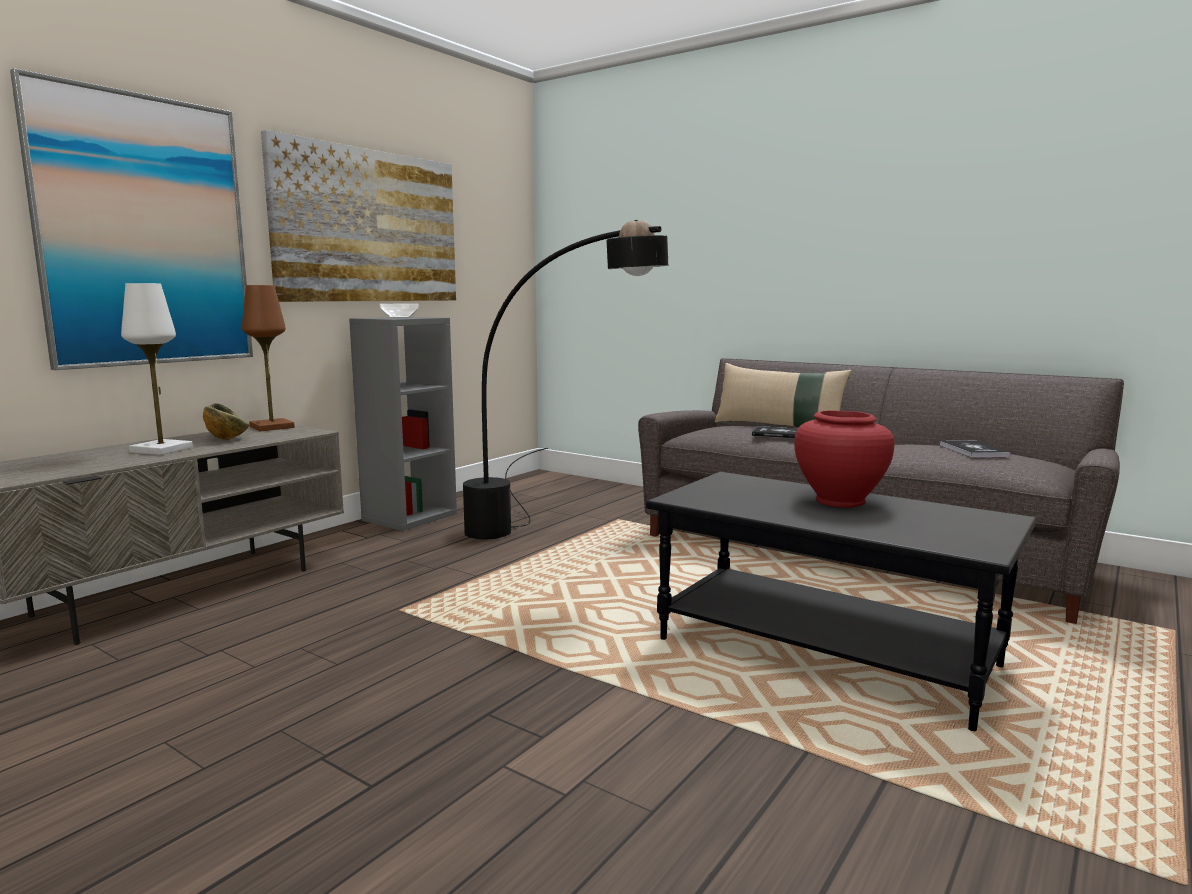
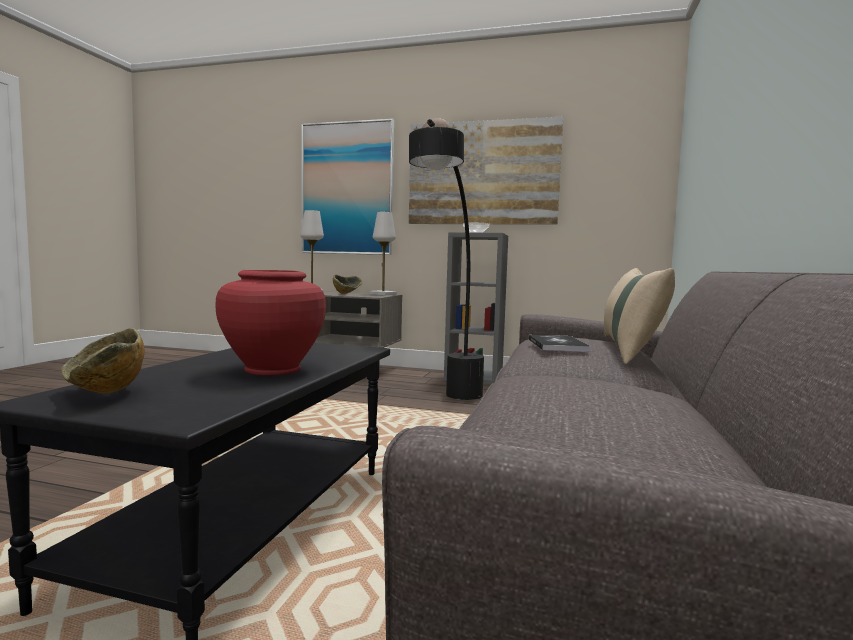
camera: 70 degrees right, 5 degrees down
(272, 427) = (383, 294): brown table lamp -> white table lamp
(953, 537) = (105, 394): none -> bowl
(973, 450) = (598, 404): book -> none

